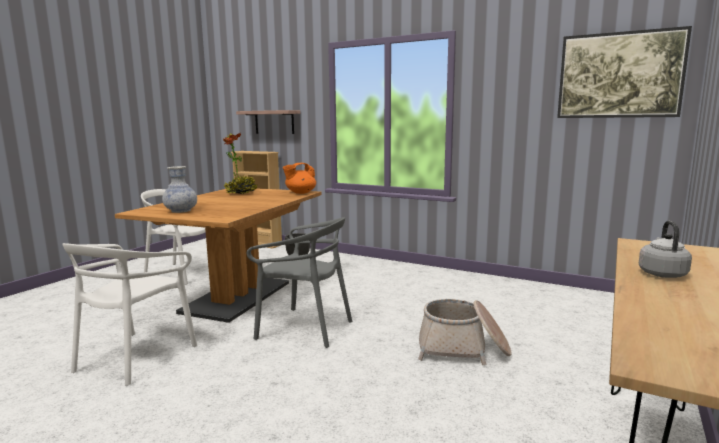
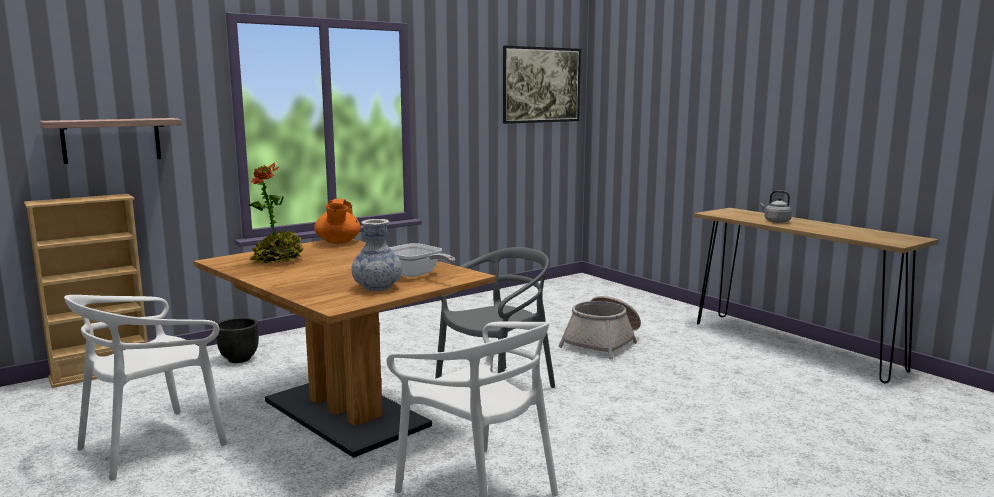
camera: 65 degrees left, 0 degrees up
(218, 211) = (416, 275): none -> frying pan

